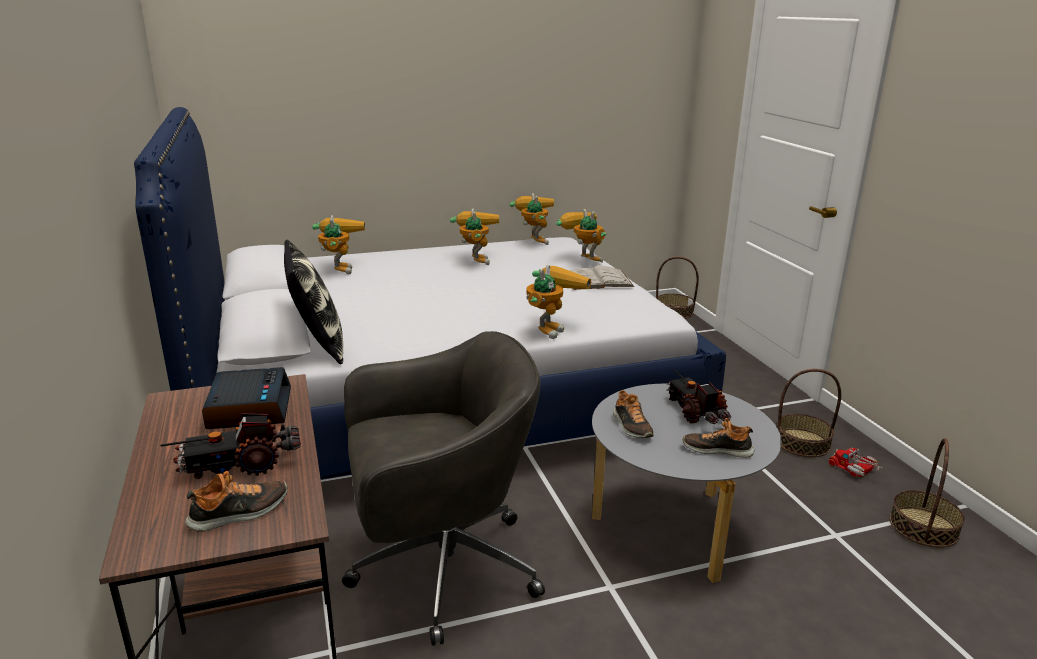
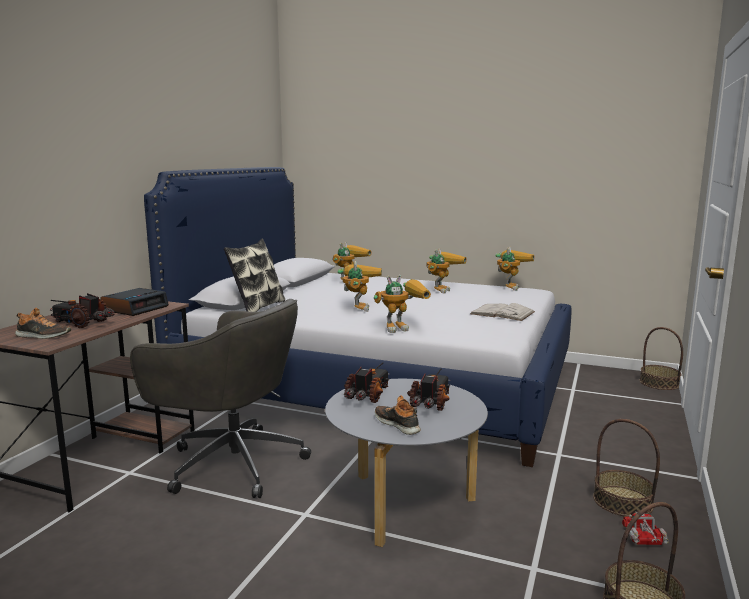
camera: 40 degrees right, 10 degrees down
(581, 259) = (520, 301): toy robot -> toy robot (358, 307)
(631, 426) = (368, 396): shoe -> toy truck

